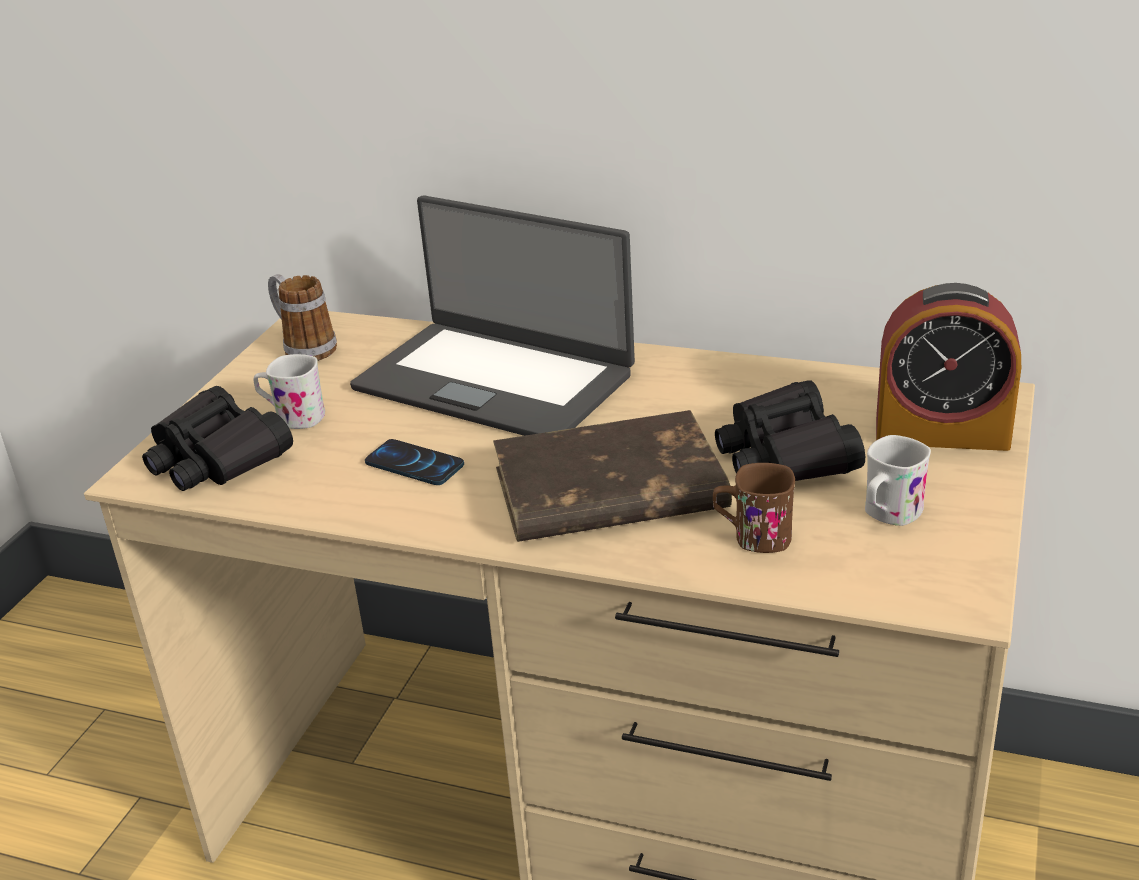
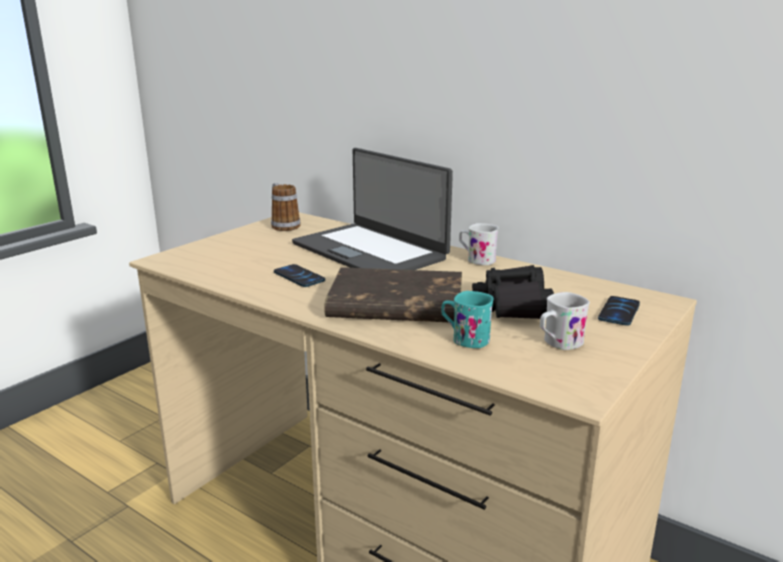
camera: 15 degrees right, 10 degrees down
(216, 458) = (202, 259): black binoculars -> none
(293, 417) = (254, 249): white mug -> white mug (476, 260)
(752, 537) = (465, 339): brown mug -> turquoise mug
(941, 433) = (619, 312): alarm clock -> phone

